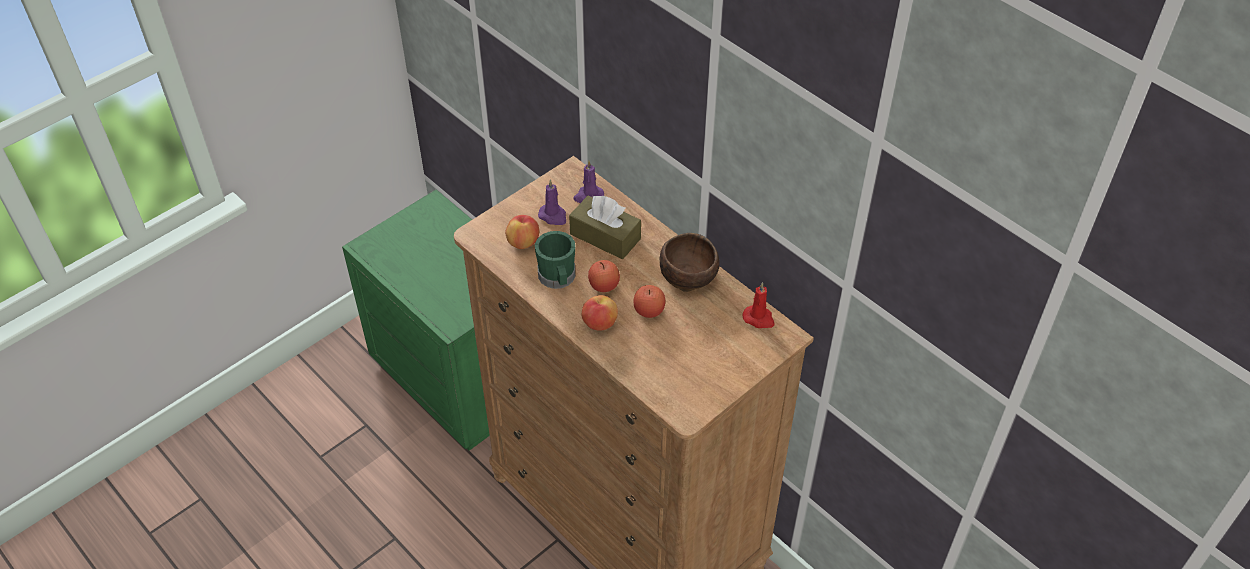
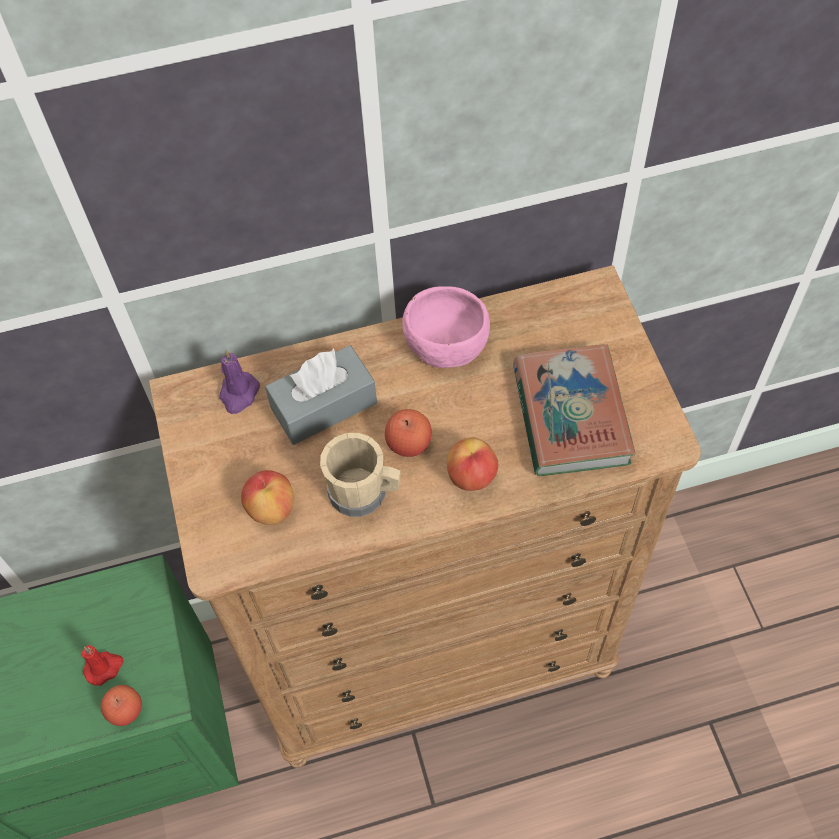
camera: 60 degrees left, 10 degrees up
(553, 216) = (247, 451): purple candle -> none
(558, 278) = (364, 493): green mug -> beige mug
(605, 236) = (324, 405): brown tissue box -> grey tissue box
(649, 310) = (481, 411): apple -> apple (125, 710)
(675, 356) = (570, 415): none -> book
(689, 273) = (444, 341): brown bowl -> pink bowl
(759, 318) = (557, 303): red candle -> red candle (104, 667)

